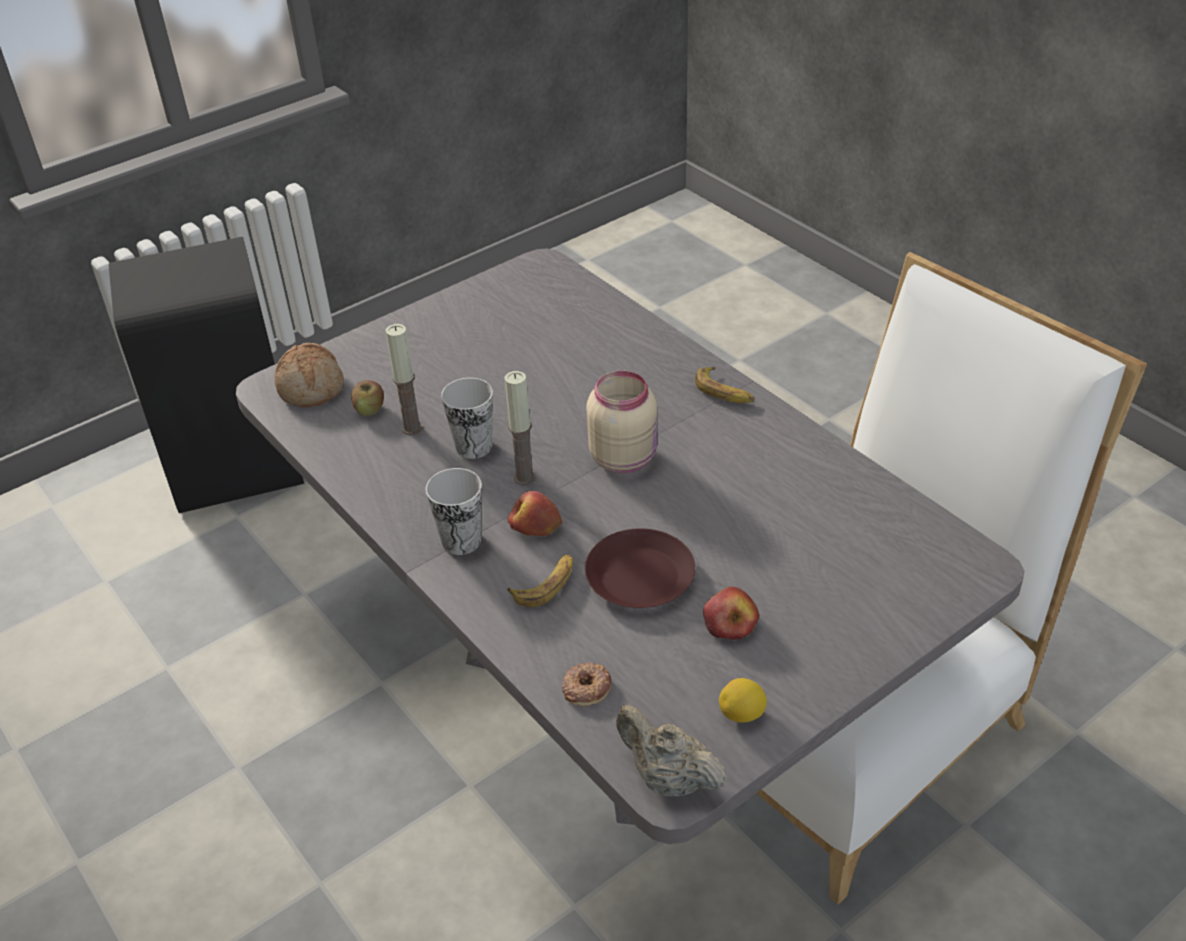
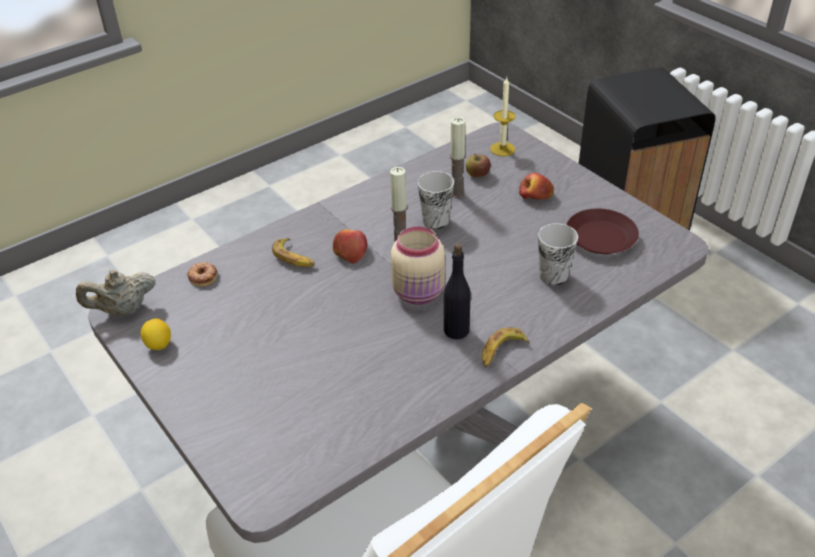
camera: 90 degrees right, 0 degrees up
(311, 386) = (502, 149): bread -> candle
(461, 540) = (341, 221): cup -> cup (553, 276)
(639, 576) = (293, 300): brown plate -> brown plate (601, 237)
(668, 778) = (123, 310): beige teapot -> beige teapot turned 150 degrees counterclockwise
(691, 425) = (456, 330): none -> black bottle
(730, 623) = (238, 343): apple -> apple (535, 196)

